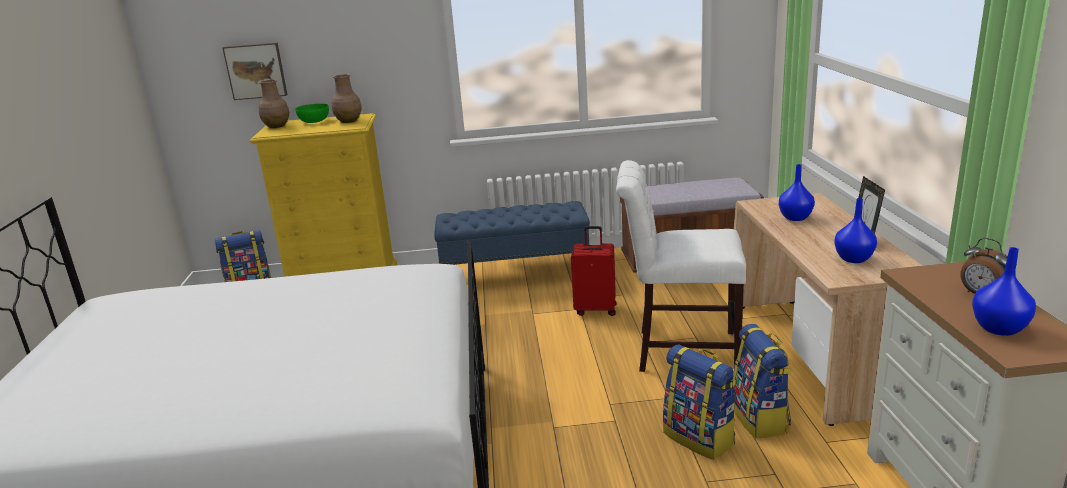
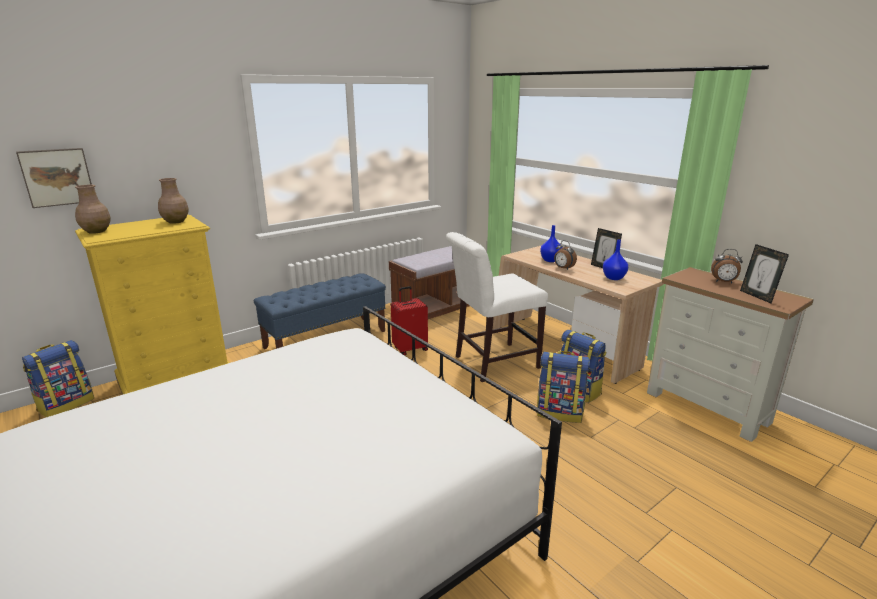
camera: 35 degrees left, 0 degrees up
(314, 121) = (135, 224): green bowl -> none
(795, 232) = (563, 268): none -> alarm clock
(1000, 329) = (757, 296): blue vase -> picture frame

